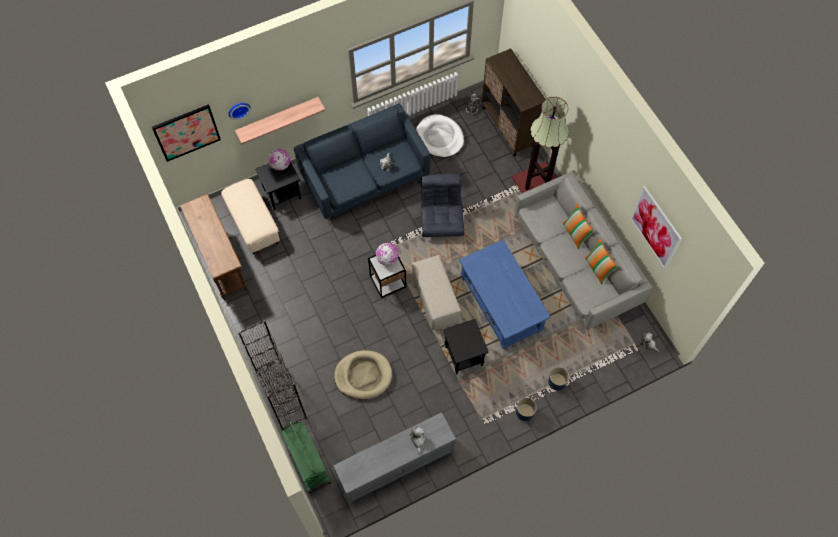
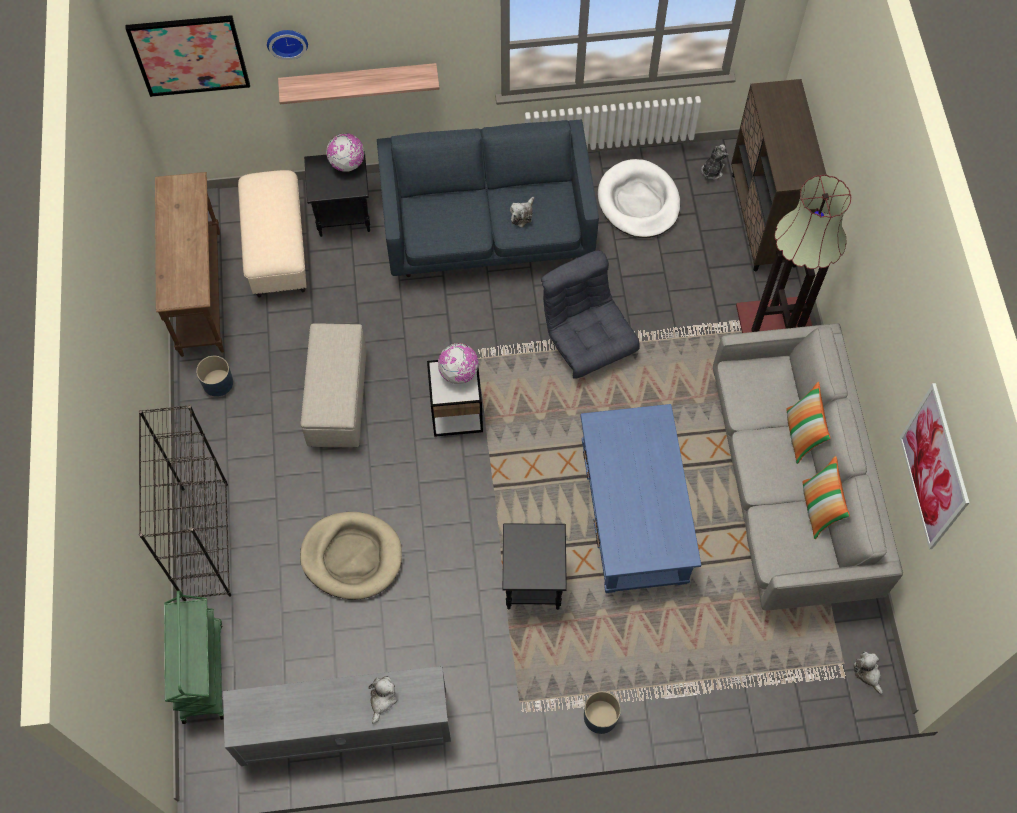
camera: 20 degrees right, 0 degrees up
(435, 298) = (524, 467): beige ottoman -> beige ottoman (337, 397)
(441, 220) = (587, 340): grey armchair -> grey armchair turned 45 degrees counterclockwise
(557, 382) = (677, 683): blue planter -> blue planter (217, 382)

